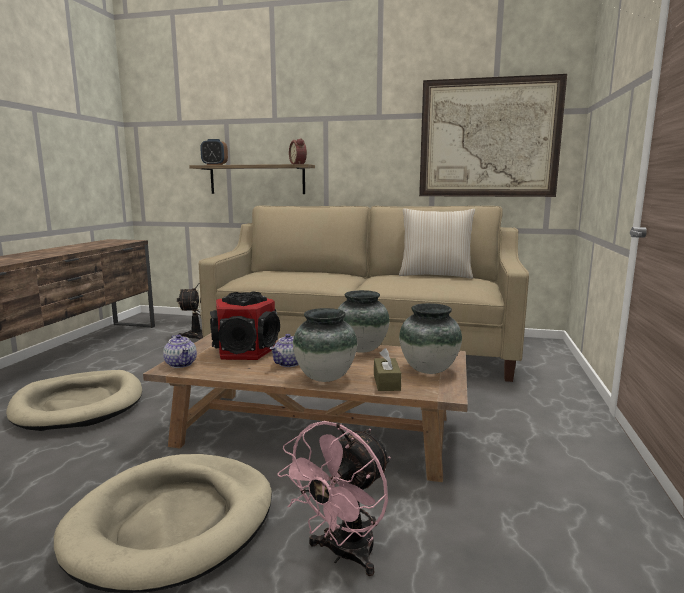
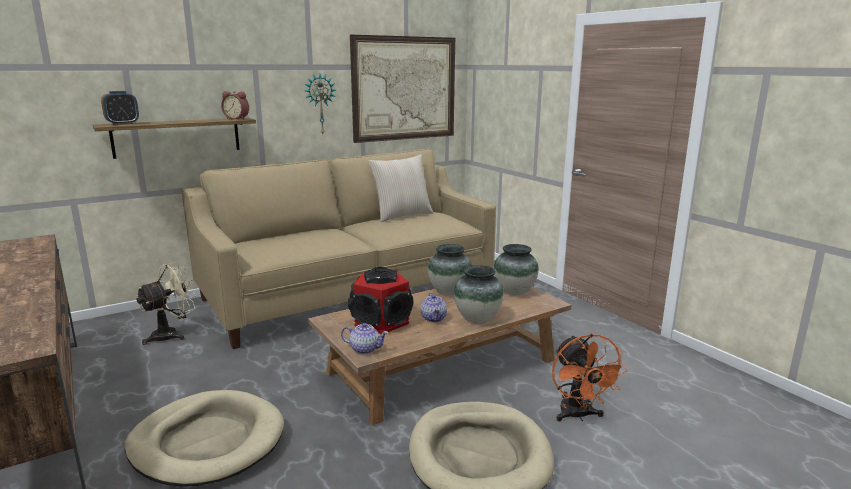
camera: 45 degrees left, 5 degrees up
(343, 554) = (578, 415): pink fan -> orange fan
(385, 154) = (320, 104): none -> wall clock
(386, 382) = (514, 308): brown tissue box -> none

